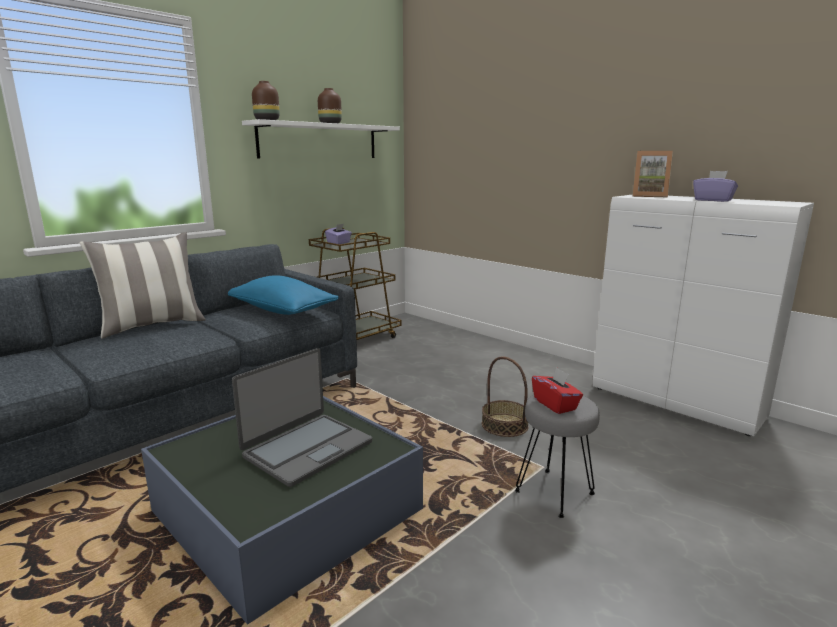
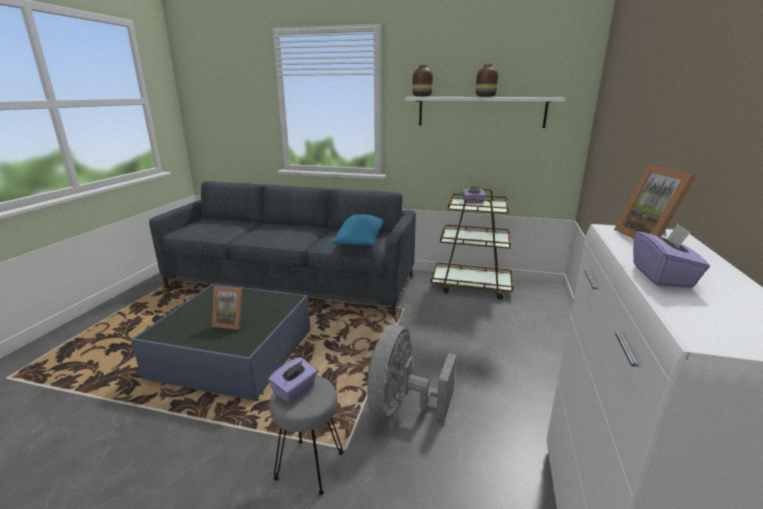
camera: 60 degrees right, 5 degrees up
(152, 326) = (301, 226): pillow -> none
(307, 449) = (231, 322): laptop -> picture frame
(505, 425) = (402, 406): basket -> grey fan
(555, 404) = (295, 390): red tissue box -> purple tissue box

